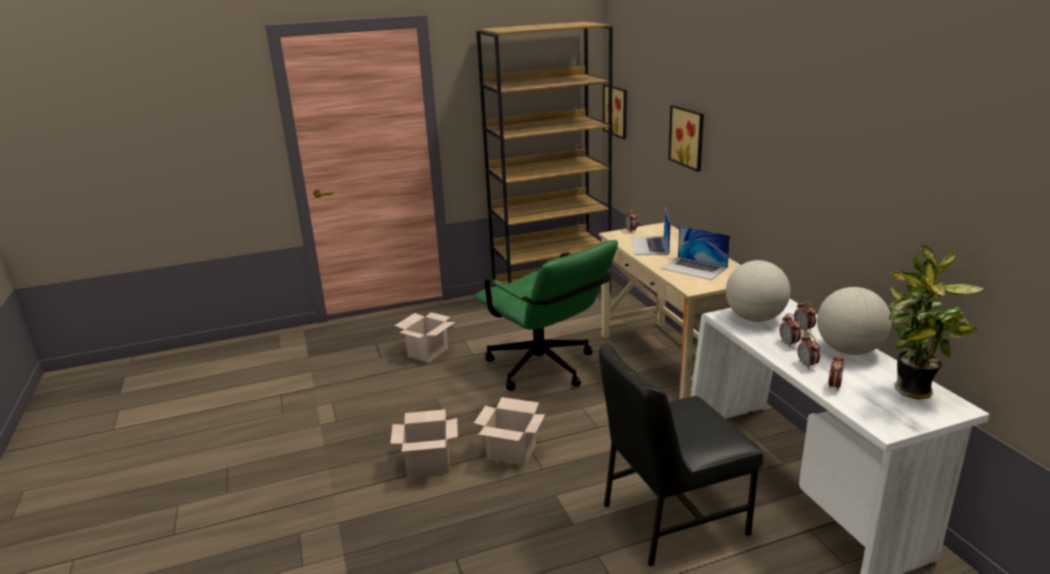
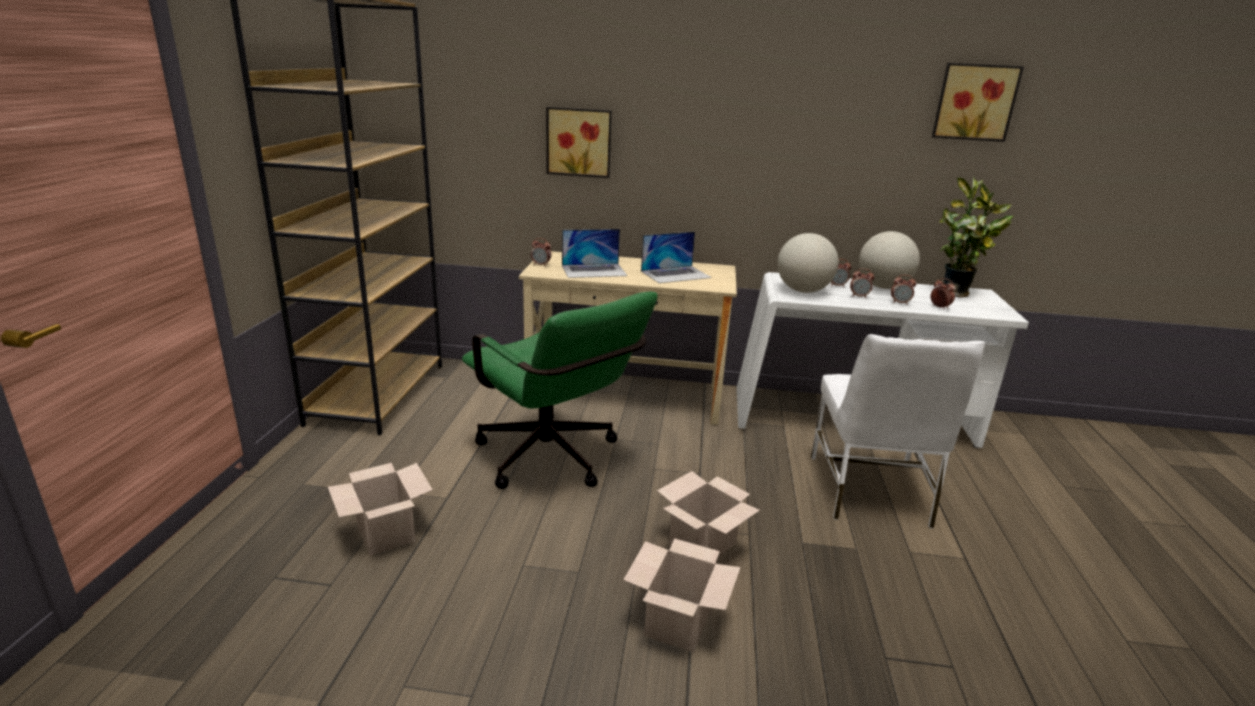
camera: 65 degrees left, 0 degrees up
(546, 370) = (554, 461): green office chair -> green office chair turned 60 degrees clockwise
(617, 110) = (405, 129): picture -> picture (974, 102)
(649, 245) = (594, 270): laptop -> laptop turned 45 degrees counterclockwise
(670, 518) = (870, 491): black chair -> white chair

